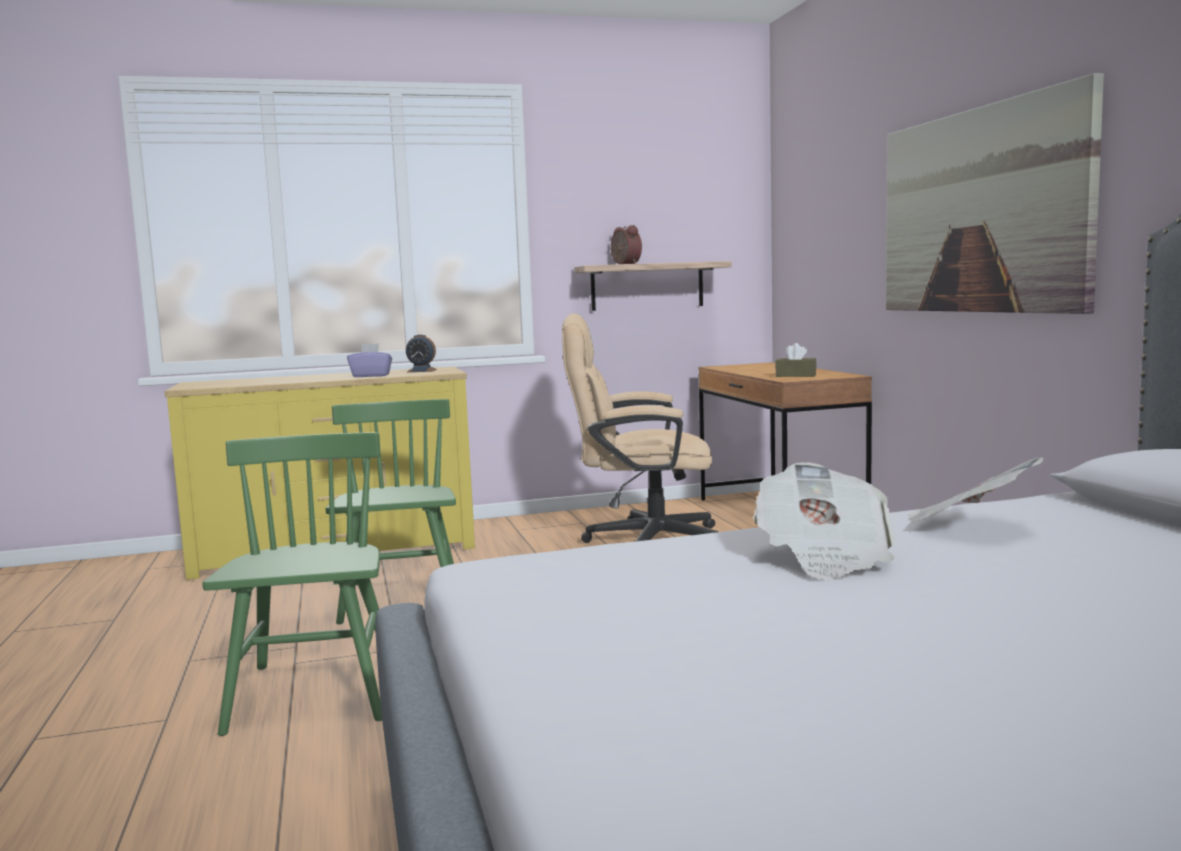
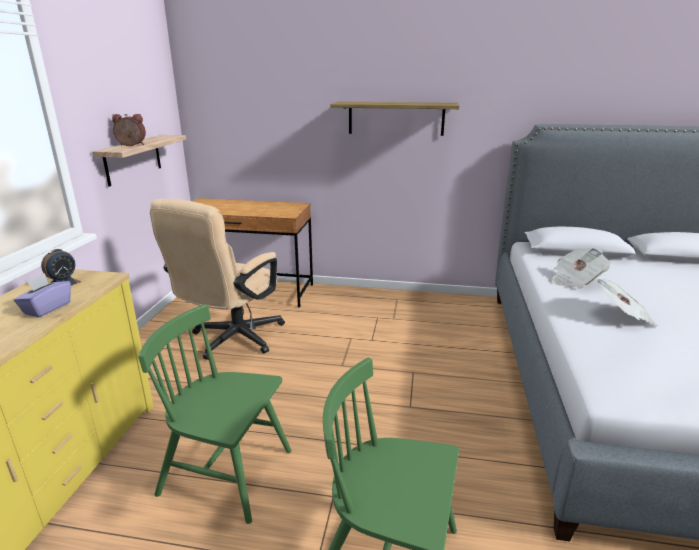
camera: 65 degrees left, 15 degrees up
(795, 375) = (275, 210): brown tissue box -> none
(981, 211) = (396, 118): picture -> shelf

